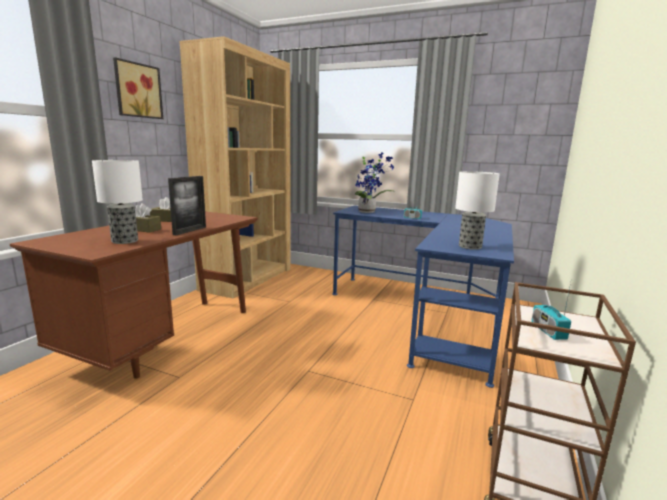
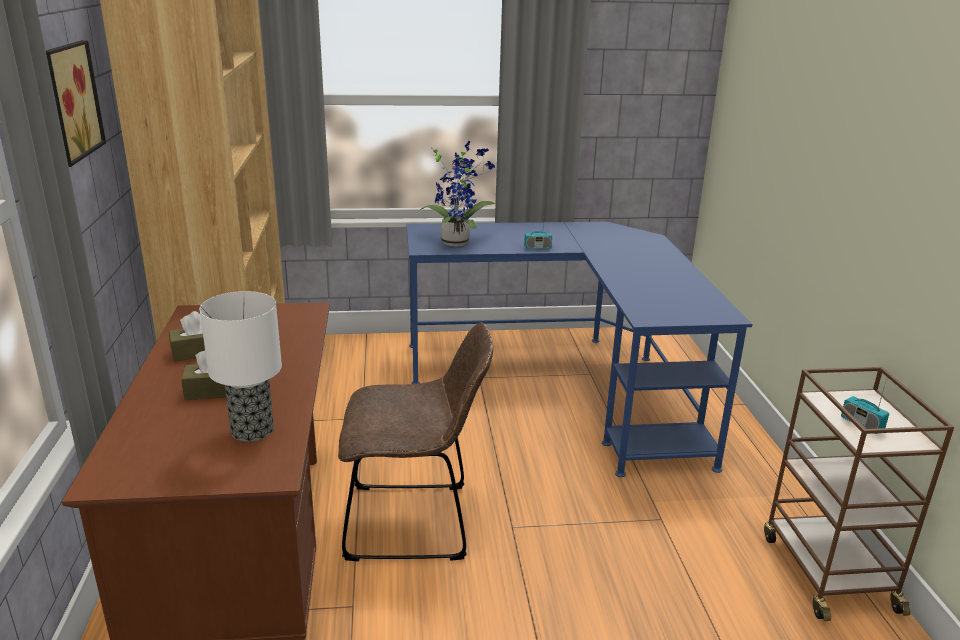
camera: 30 degrees left, 10 degrees up
(190, 231) = (299, 372): picture frame -> none
(259, 351) = (416, 522): none -> brown chair
(470, 246) = (683, 306): table lamp -> none

